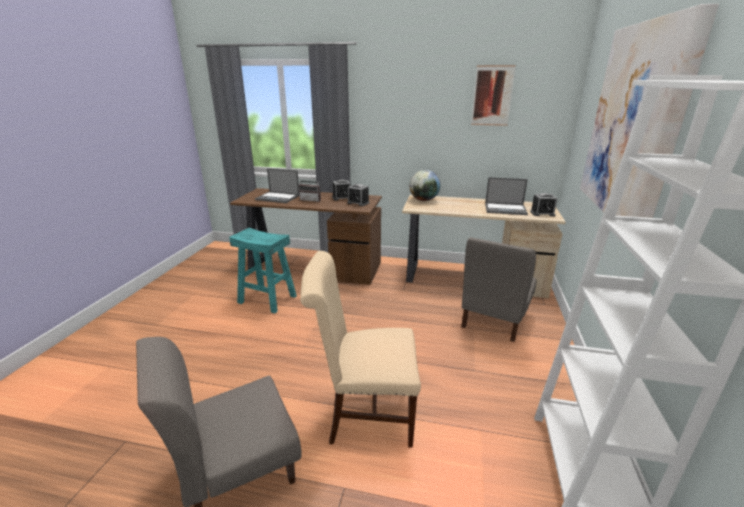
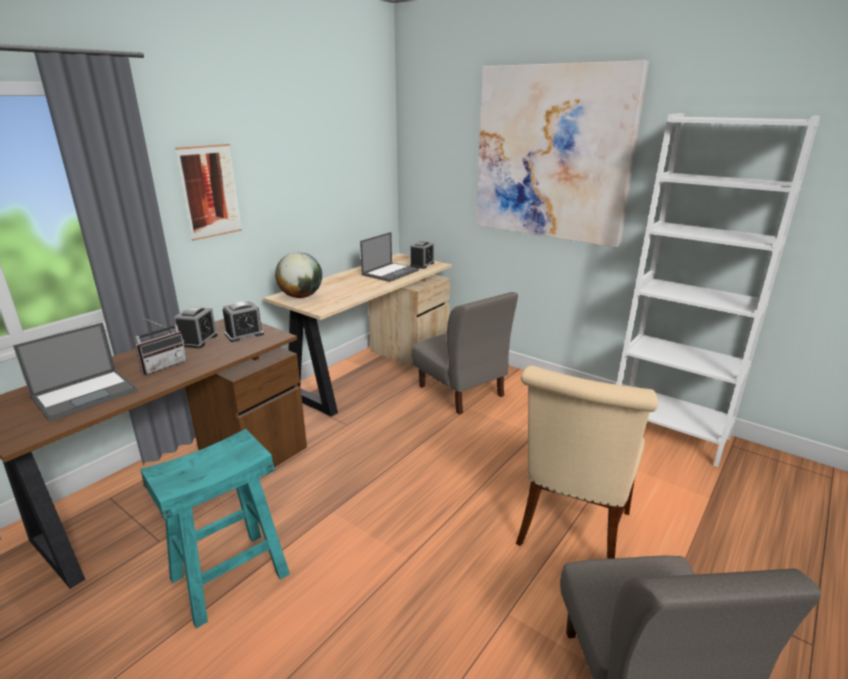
camera: 65 degrees left, 0 degrees up
(492, 96) = (327, 137): picture -> picture (210, 191)

